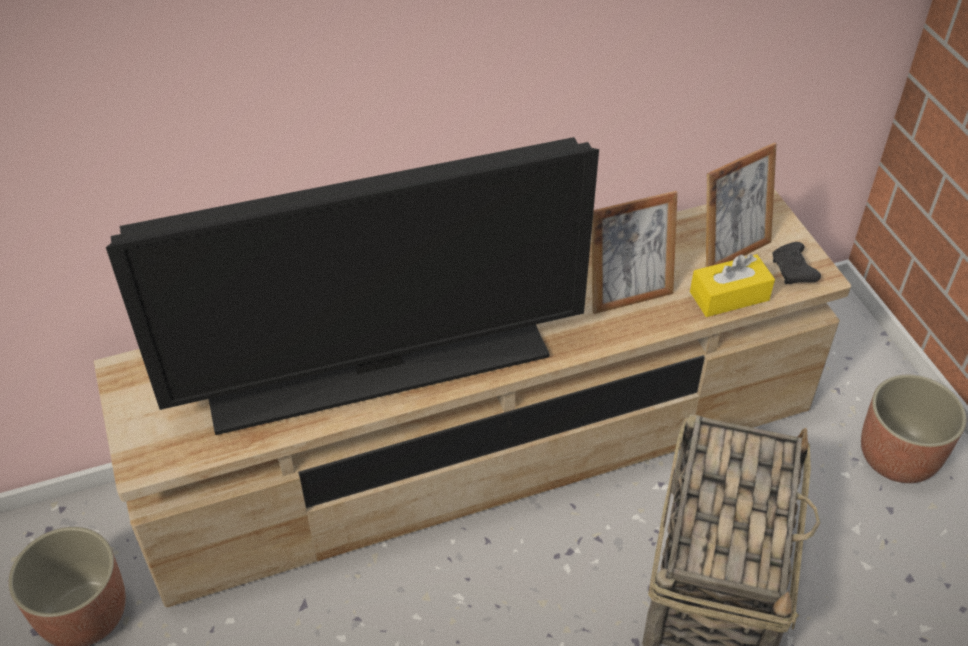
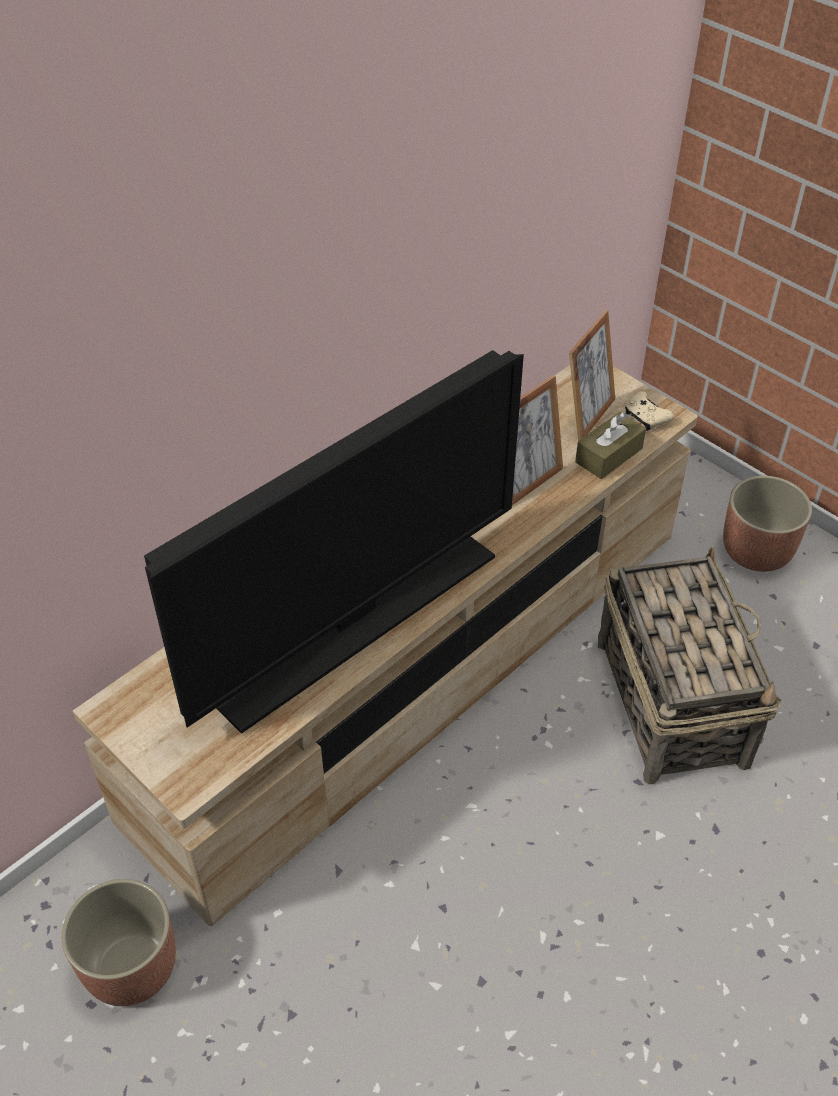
camera: 25 degrees left, 0 degrees up
(729, 296) = (608, 455): yellow tissue box -> brown tissue box
(792, 270) = (646, 417): black game controller -> beige game controller

